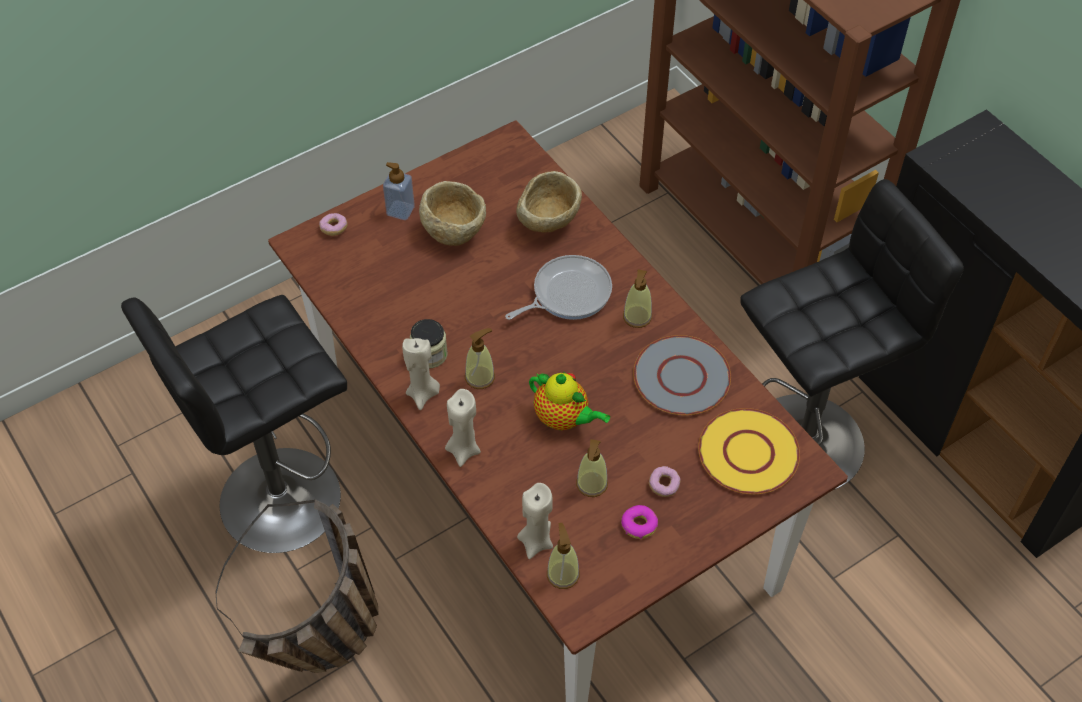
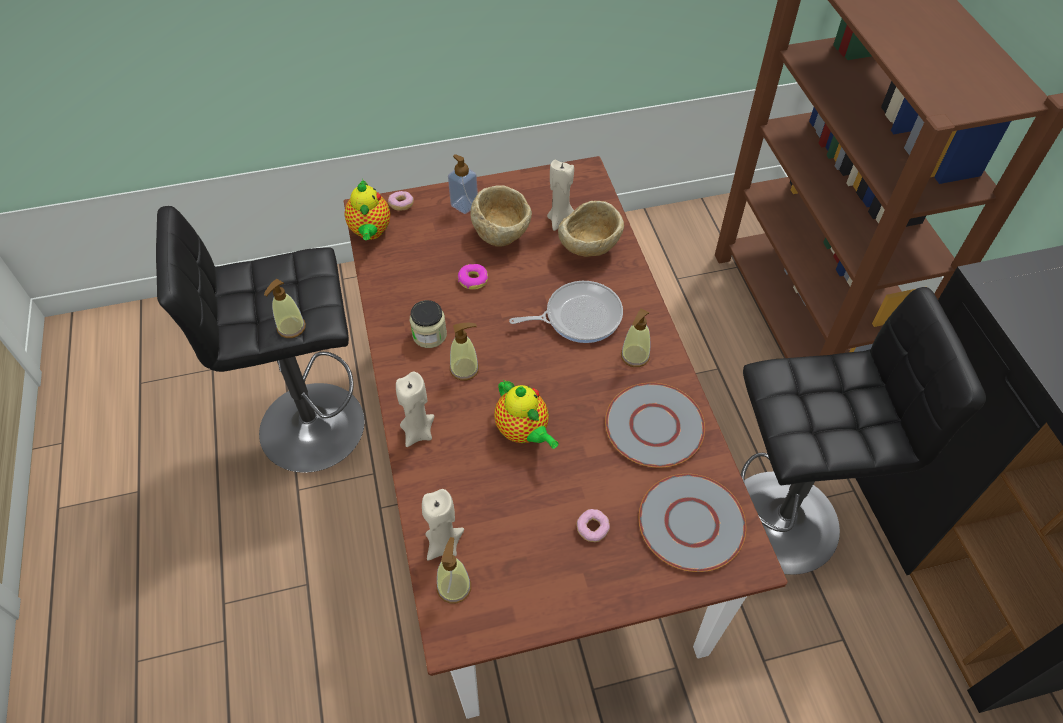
camera: 20 degrees right, 0 degrees up
(316, 266) = (370, 232): none -> teapot
(324, 648) = (288, 565): basket -> none
(423, 394) = (407, 369): beige candle -> beige candle (561, 220)
(591, 484) = (522, 504): soap dispenser -> soap dispenser (291, 327)
(639, 525) = (550, 561): donut -> donut (473, 280)
(747, 453) = (690, 523): yellow plate -> grey plate

